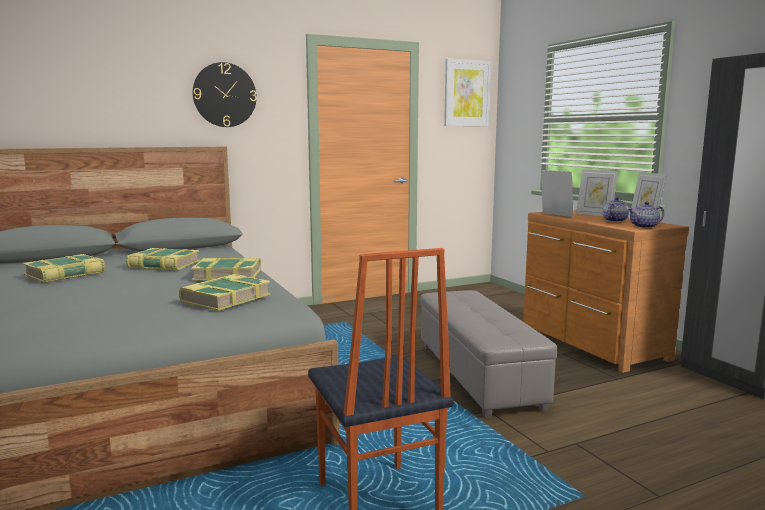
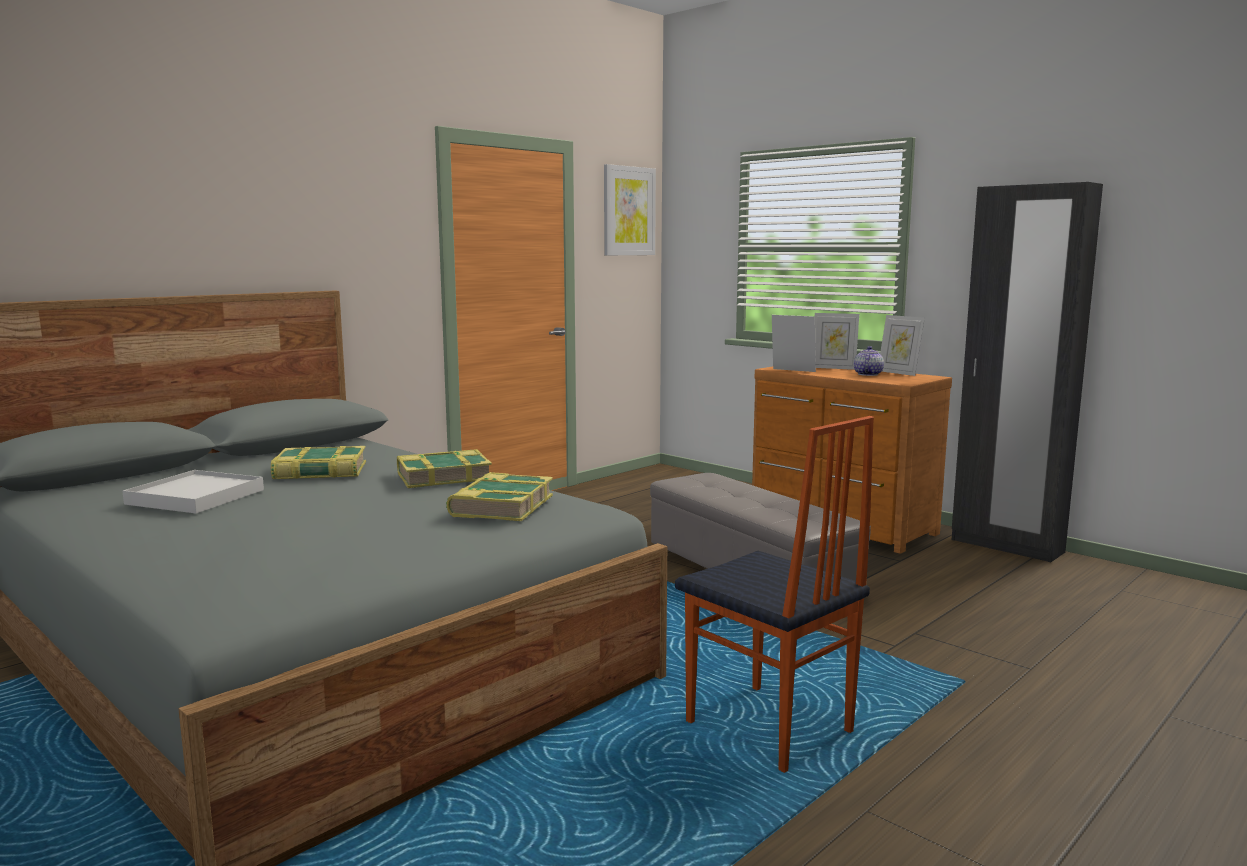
camera: 20 degrees left, 0 degrees up
(65, 274) = (196, 497): book -> white tray
(224, 95) = (331, 214): wall clock -> none
(645, 227) = (911, 380): teapot -> none

